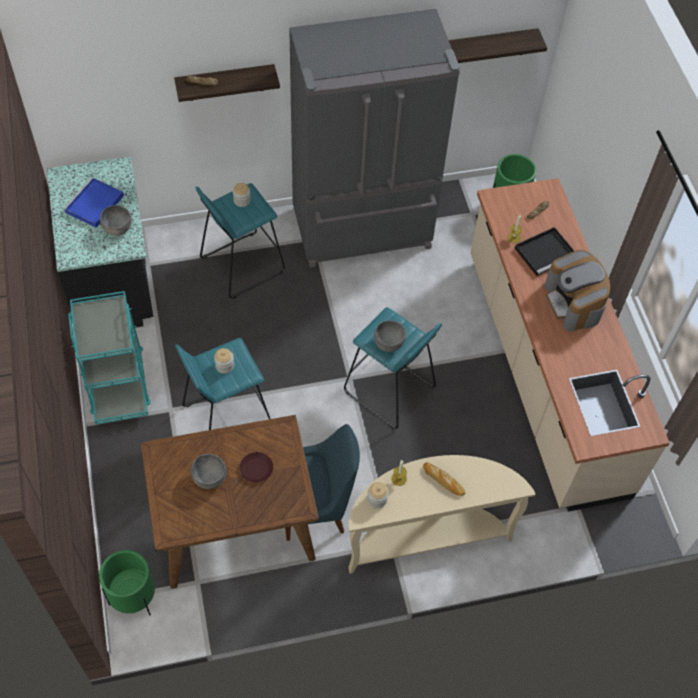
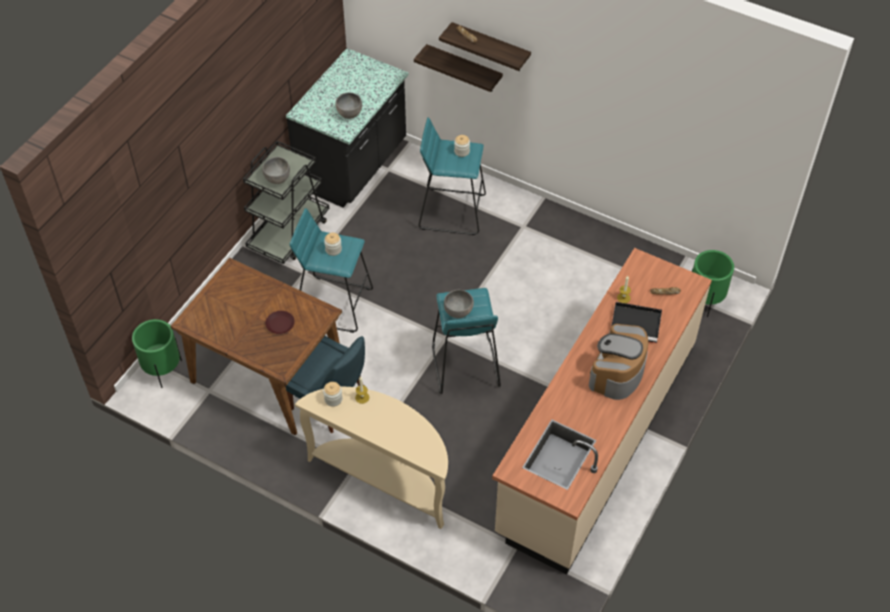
camera: 45 degrees right, 5 degrees down
(94, 205) = (351, 89): blue tray -> none
(118, 383) = (289, 233): turquoise cart -> black cart
(209, 478) = (245, 308): grey bowl -> grey bowl (277, 179)
(363, 229) = (567, 244): grey fridge -> none
(443, 480) = (390, 421): bread -> none
(489, 46) = (721, 135): shelf -> shelf (464, 69)

